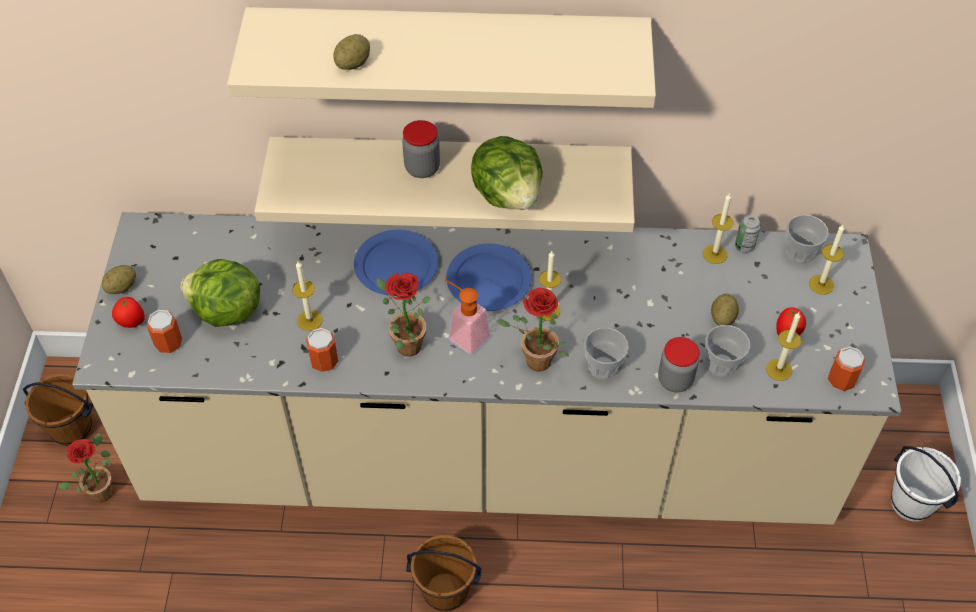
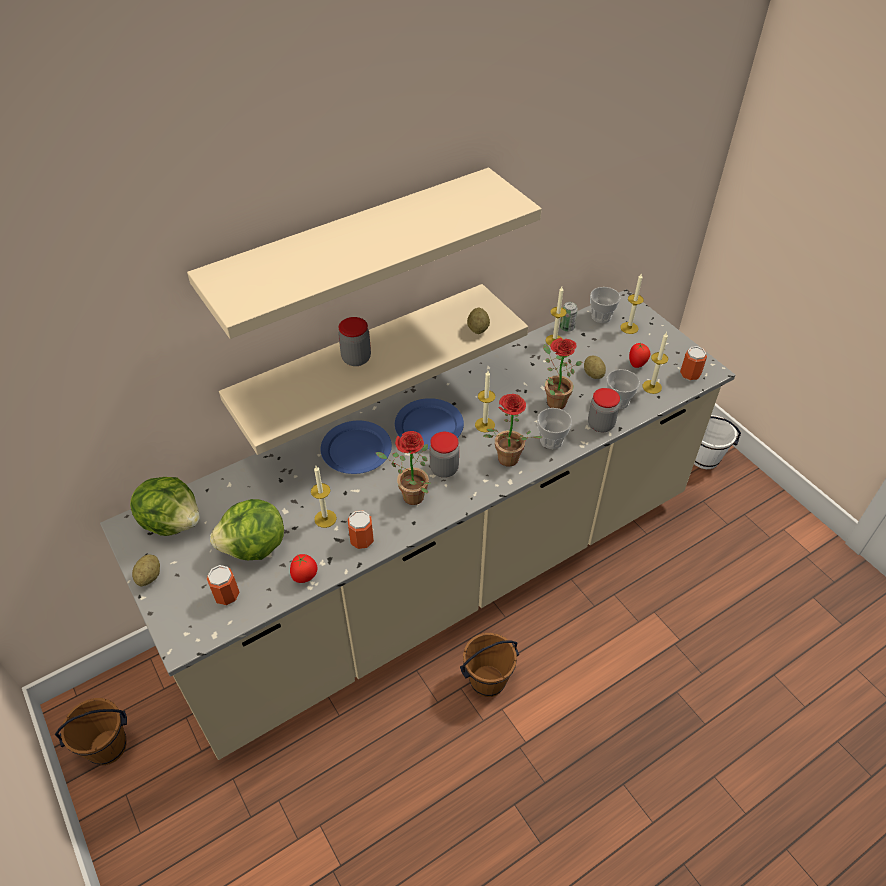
camera: 35 degrees left, 5 degrees down
(102, 488) = (169, 775): potted plant -> potted plant (553, 400)
(131, 323) = (181, 598): tomato -> tomato (305, 577)
(353, 64) = (315, 273): potato -> potato (478, 329)
(464, 334) = (444, 469): soap dispenser -> jar
(508, 194) = (432, 347): lettuce -> lettuce (172, 521)

